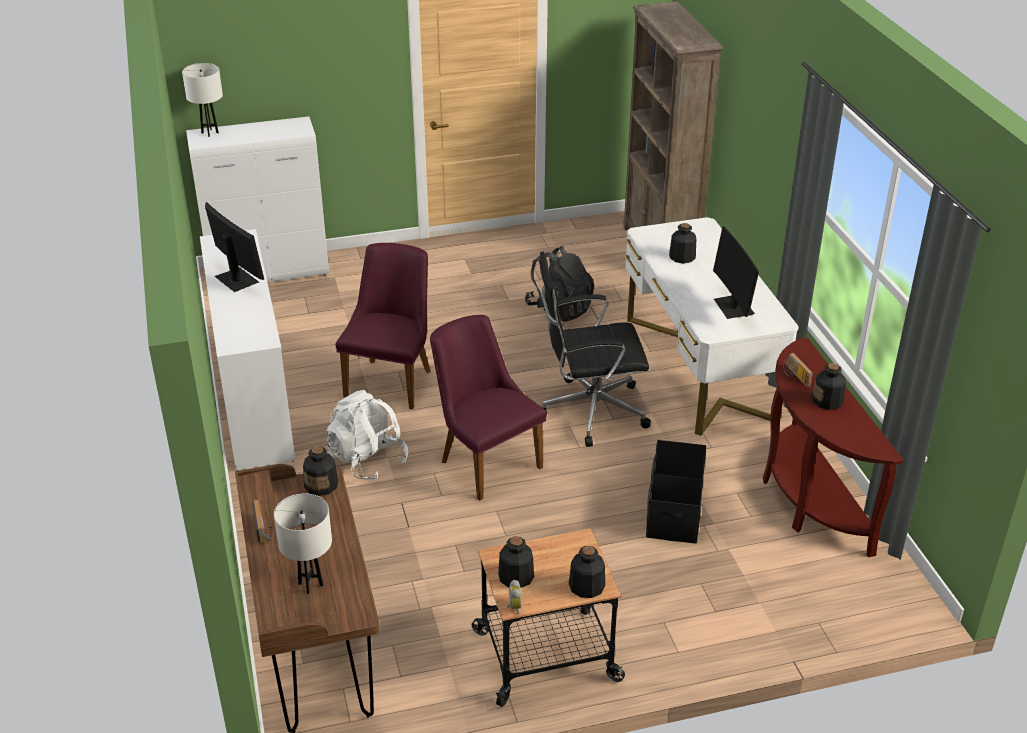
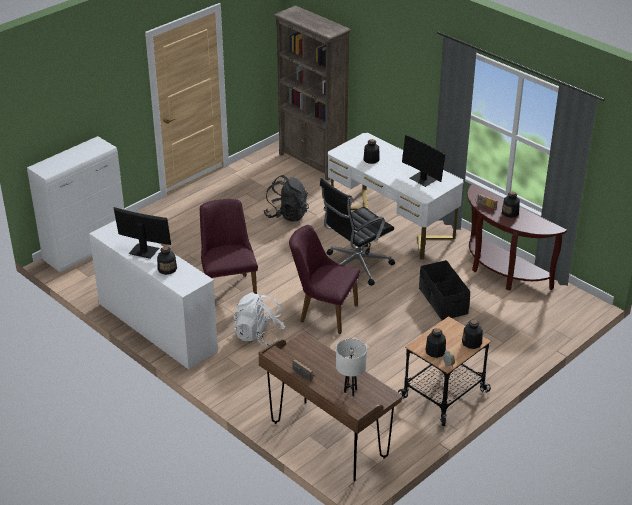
camera: 30 degrees left, 0 degrees up
(210, 133) = (45, 165): white table lamp -> none
(321, 485) = (304, 343): bottle -> bottle (167, 269)

